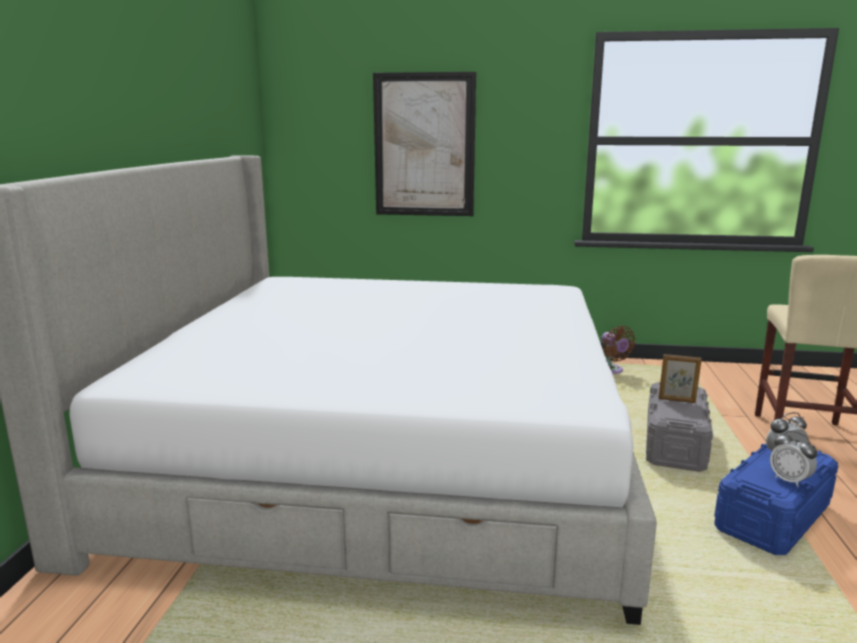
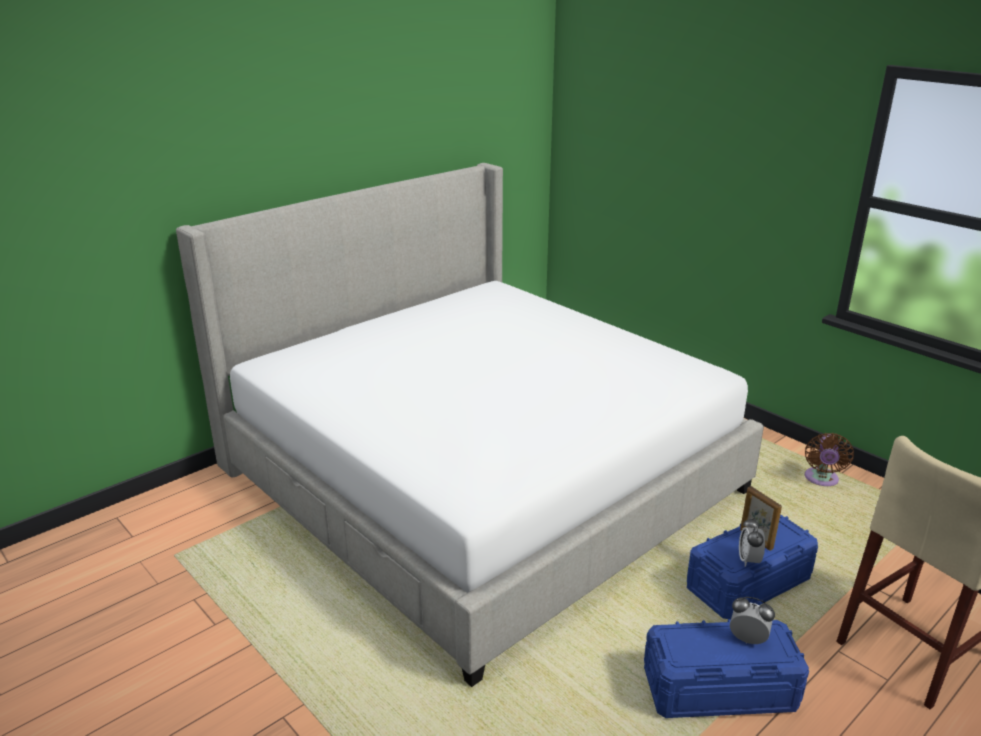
camera: 40 degrees right, 10 degrees up
(424, 145) = (684, 169): picture -> none
(675, 444) = (748, 583): grey storage box -> blue storage box
(789, 480) = (709, 658): alarm clock -> alarm clock (749, 560)

